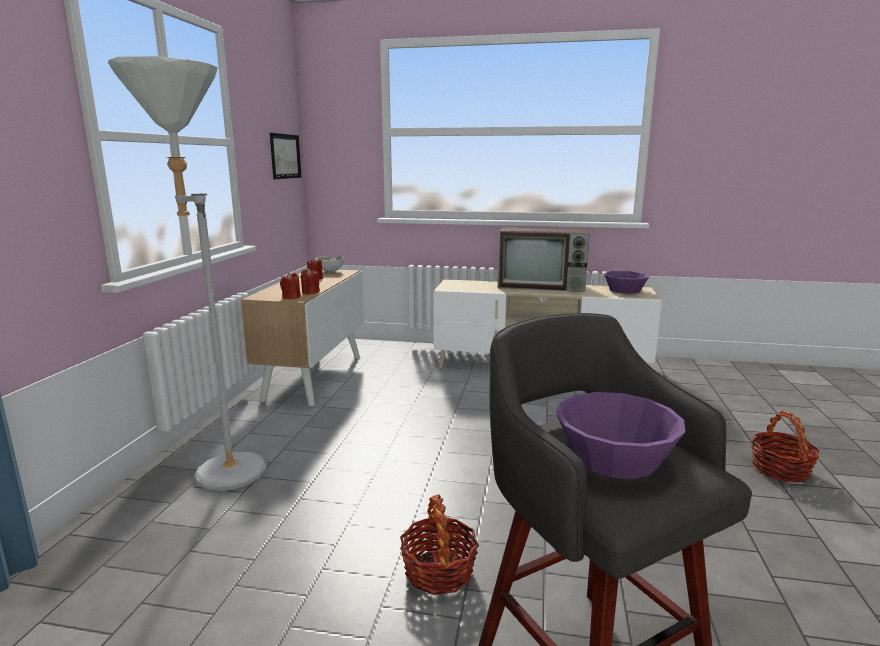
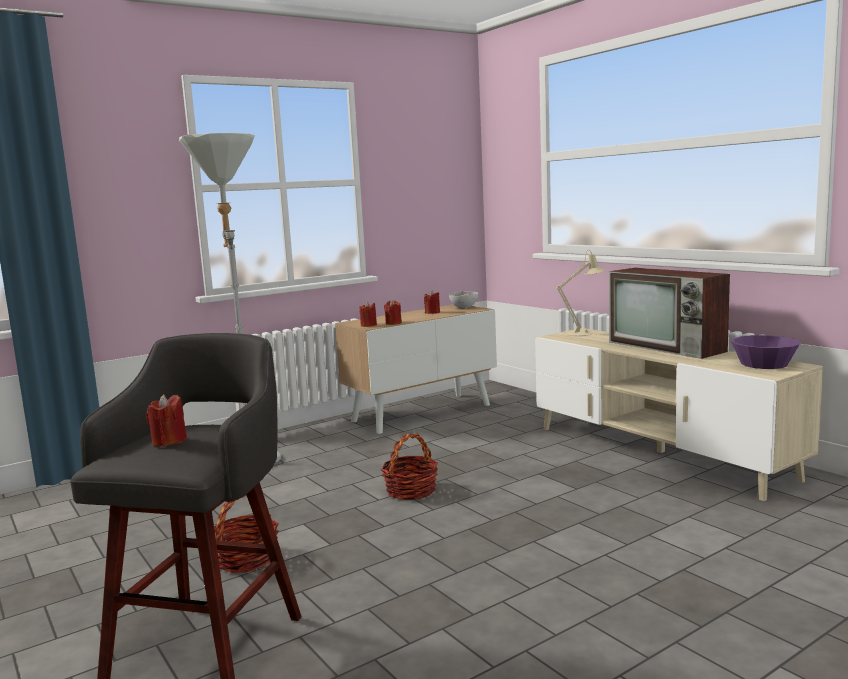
camera: 45 degrees right, 5 degrees down
(285, 156) = (446, 189): picture -> none
(459, 283) = (583, 333): none -> beige table lamp
(614, 457) = (169, 441): purple bowl -> red candle
(780, 470) = (710, 633): basket -> basket (411, 491)

